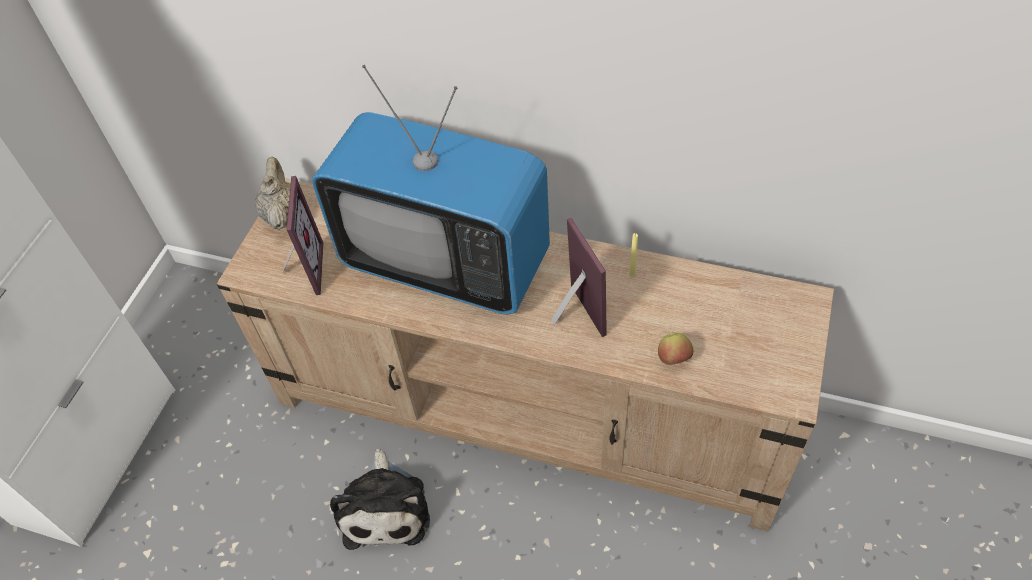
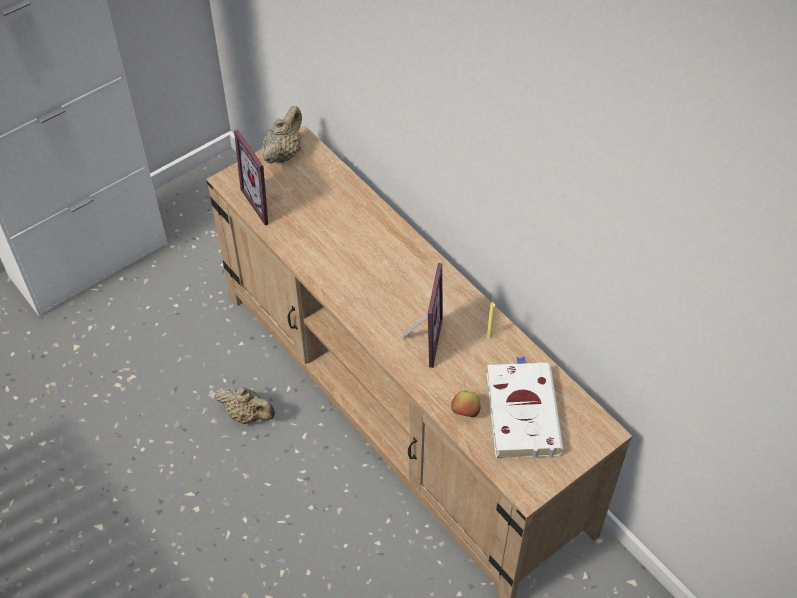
camera: 30 degrees right, 0 degrees up
(302, 270) = (267, 201): picture frame -> picture frame turned 120 degrees clockwise
(386, 507) = (247, 414): plush toy -> beige teapot
(446, 263) = (366, 251): television -> none
(722, 326) = (521, 411): none -> white book

